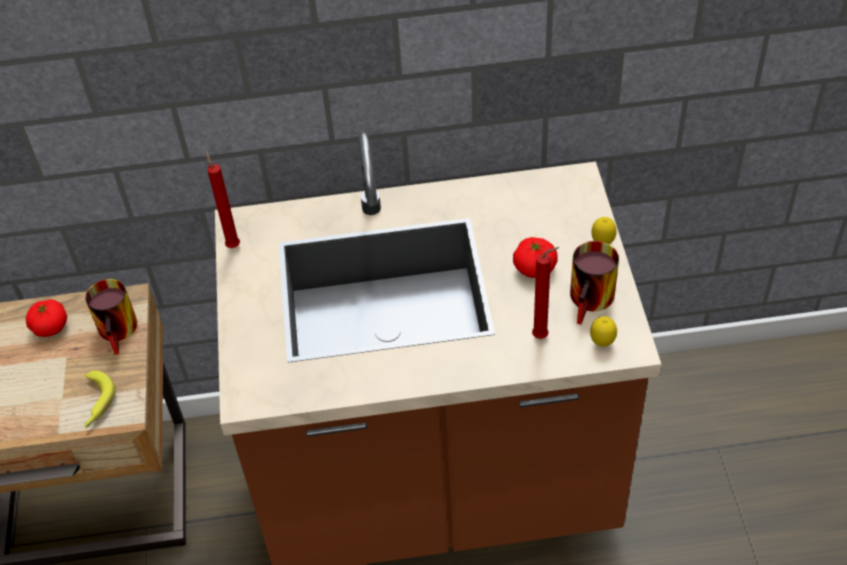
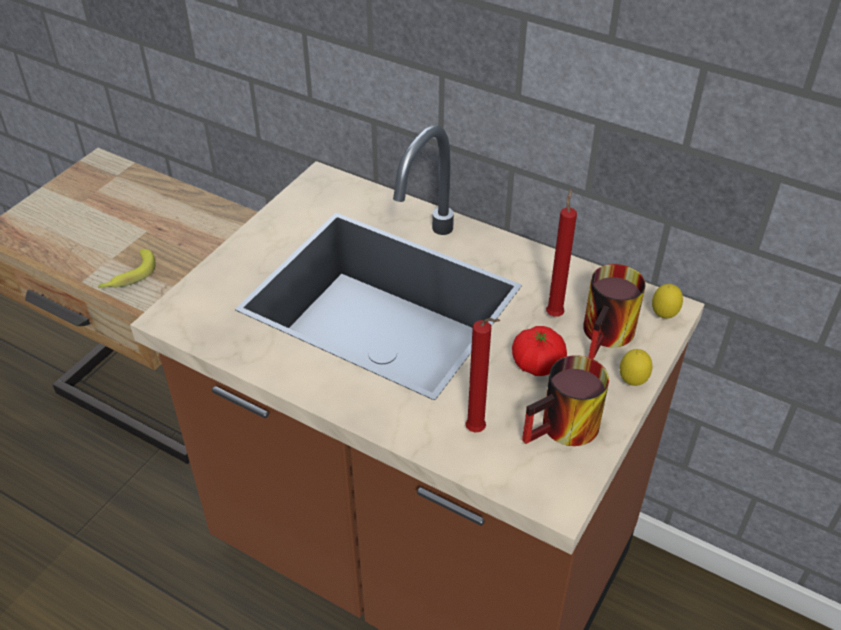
camera: 35 degrees right, 5 degrees down
(50, 327) = (160, 203): tomato -> none
(121, 331) = (203, 235): mug -> mug (610, 336)
(232, 245) = (298, 194): red candle -> red candle (554, 313)
(602, 343) = (531, 477): lemon -> lemon (663, 316)

